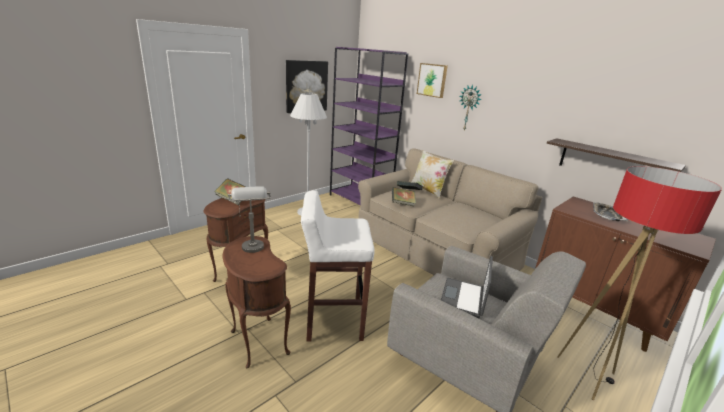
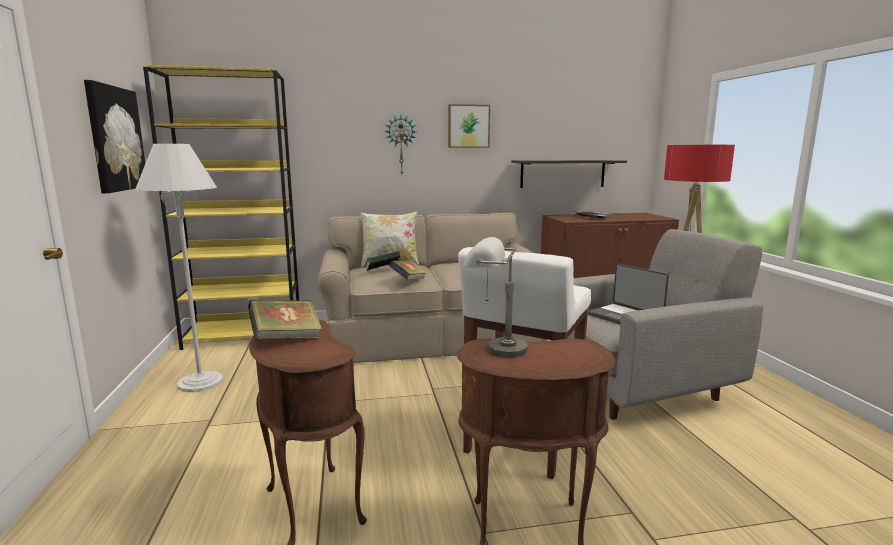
camera: 55 degrees left, 10 degrees down
(360, 201) = (245, 336): purple bookcase -> yellow bookcase
(432, 80) = (334, 115): picture -> picture (468, 126)

